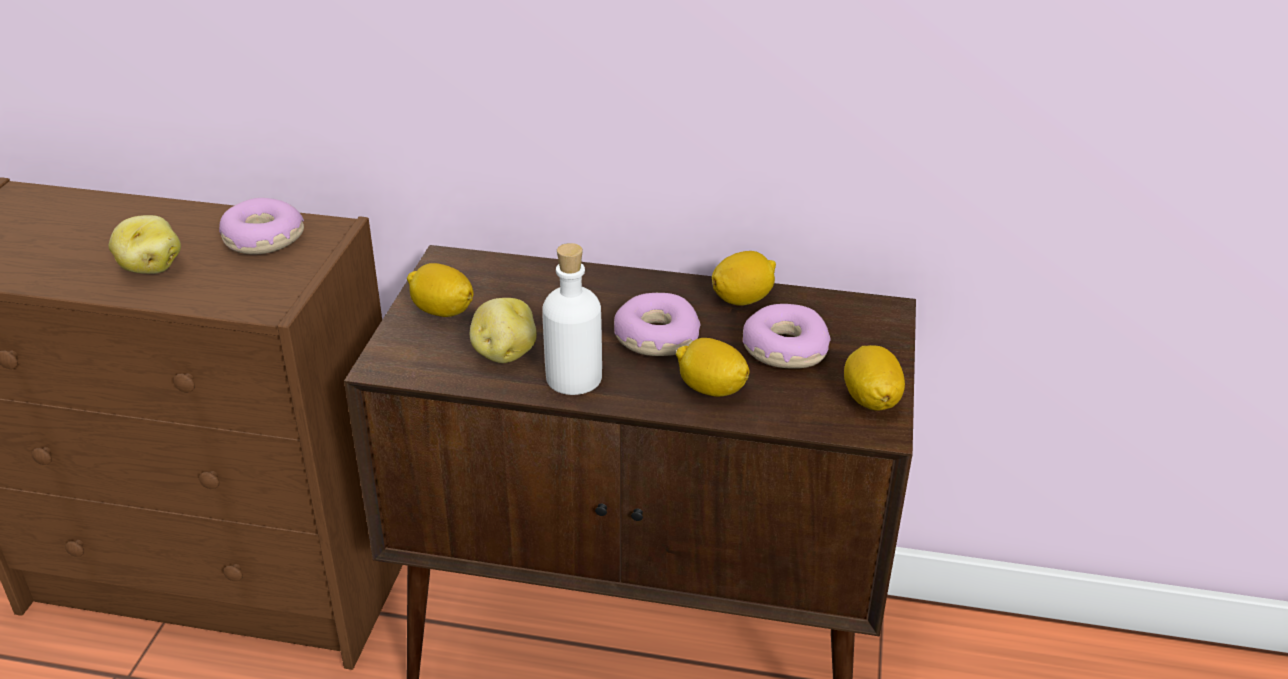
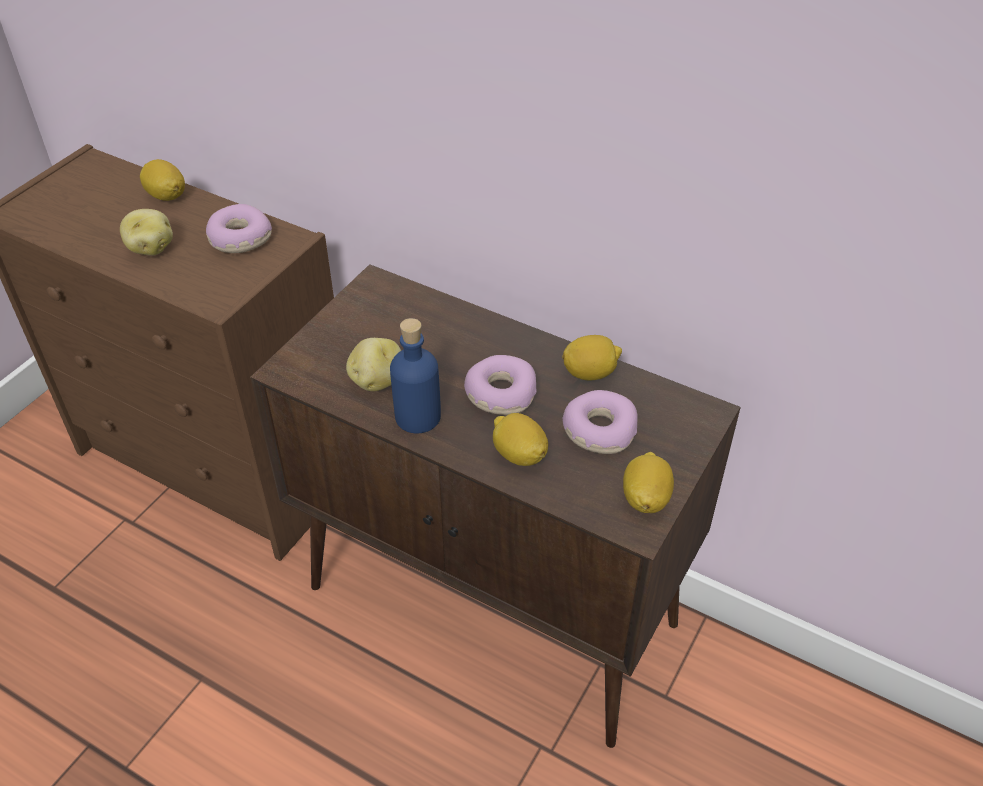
camera: 20 degrees right, 10 degrees up
(442, 311) = (349, 330): lemon -> lemon (166, 196)
(573, 378) = (417, 416): white bottle -> blue bottle

